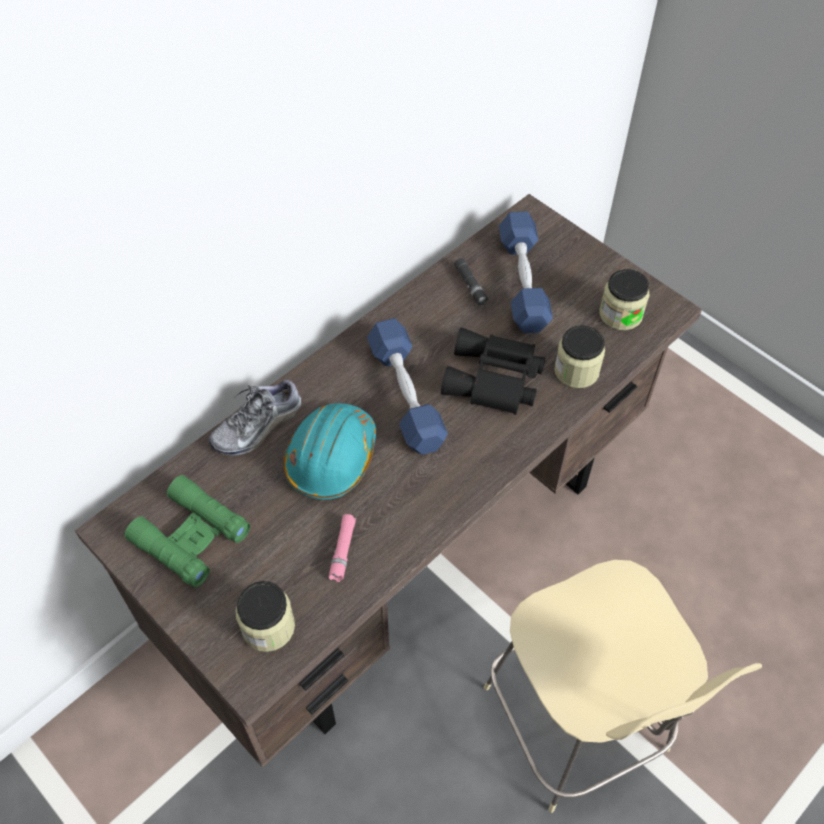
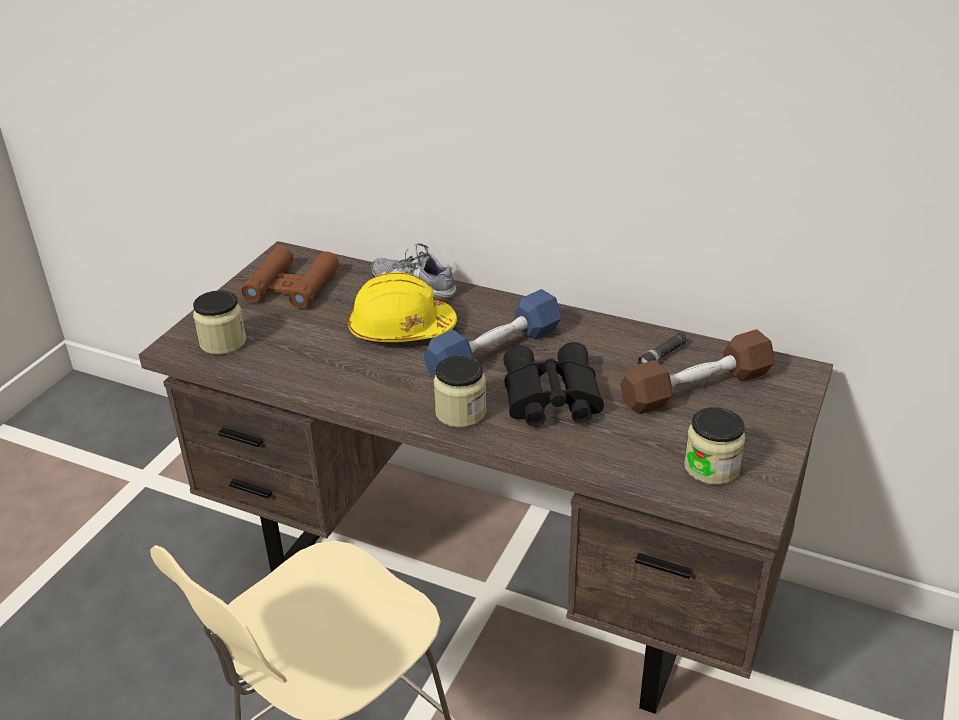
camera: 70 degrees right, 20 degrees down
(191, 536) = (291, 286): green binoculars -> brown binoculars
(331, 458) = (401, 329): turquoise hard hat -> yellow hard hat
(343, 550) = (309, 359): pink flashlight -> none
(523, 282) = (696, 388): blue dumbbell -> brown dumbbell
(576, 371) = (602, 450): jar -> jar (460, 412)

